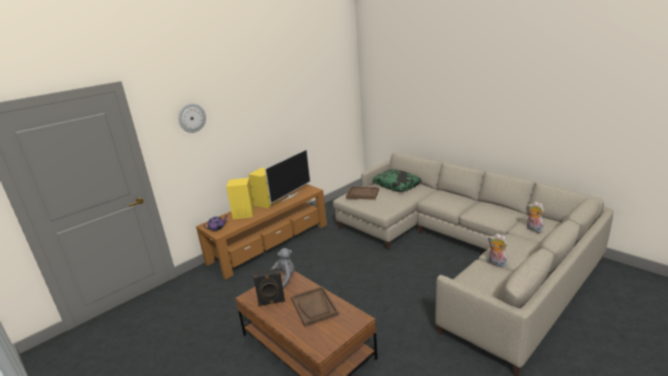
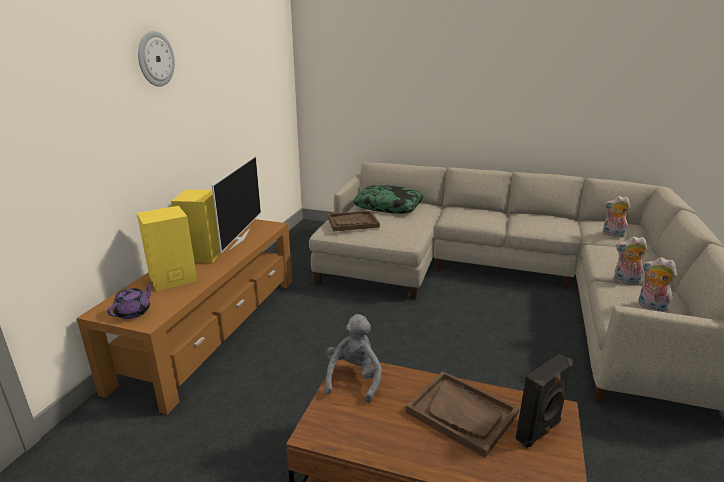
camera: 30 degrees left, 0 degrees up
(191, 118) = (54, 72): wall clock -> wall clock (155, 59)
(271, 302) = (374, 429): black speaker -> black speaker (539, 431)
(485, 283) = (650, 307): none -> plush toy

